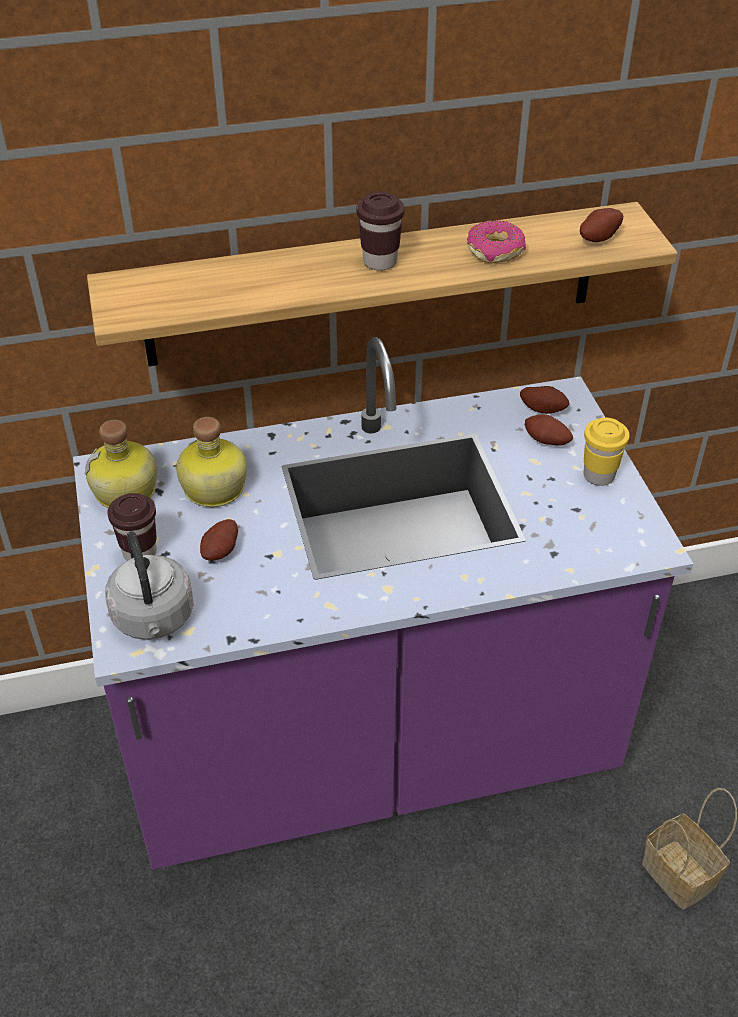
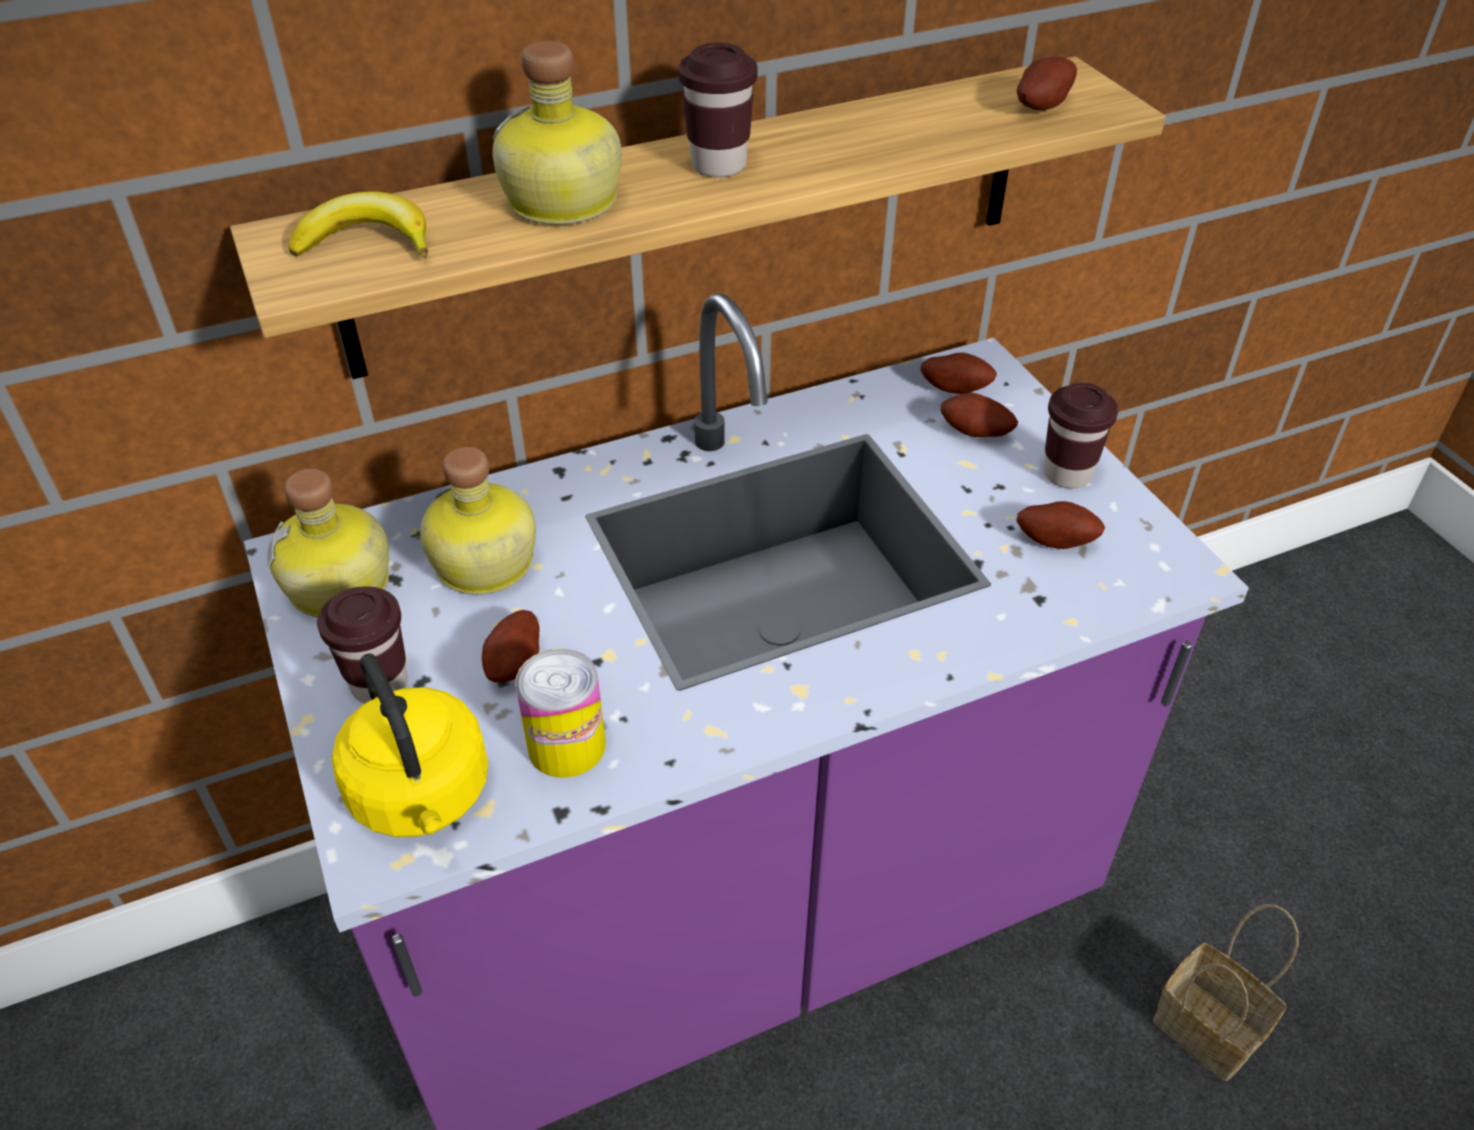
camera: 10 degrees left, 0 degrees up
(154, 619) = (423, 797): grey kettle -> yellow kettle
(162, 294) = (367, 243): none -> banana
(241, 602) = (566, 746): none -> can
(280, 278) = (562, 202): none -> bottle
(495, 250) = (894, 135): donut -> none
(577, 517) = (1056, 540): none -> potato
(599, 476) = (1067, 474): yellow cup -> brown cup

